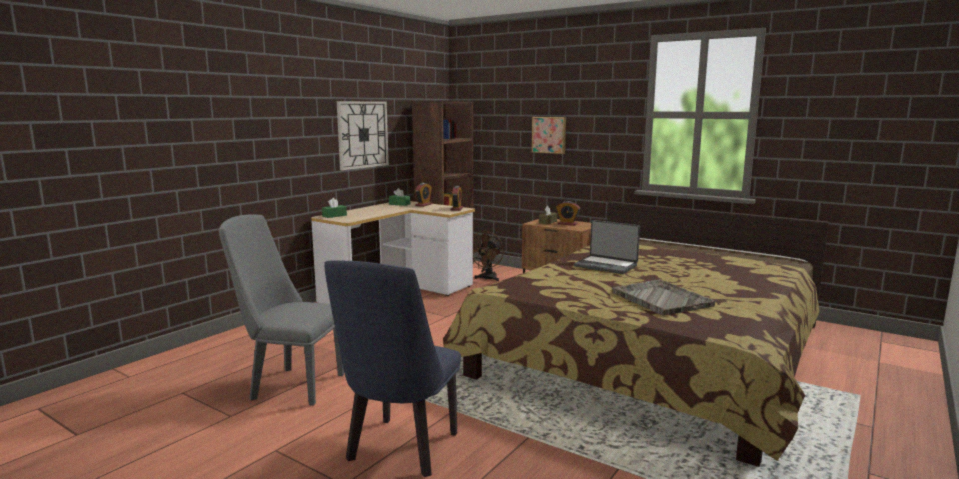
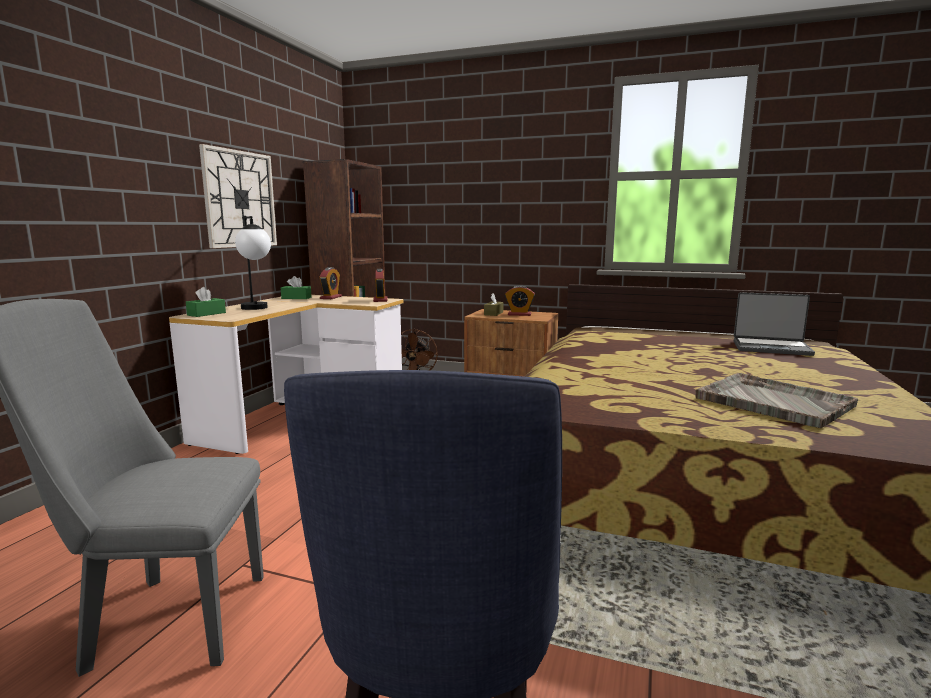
camera: 15 degrees left, 0 degrees up
(367, 213) = (257, 309): none -> table lamp
(549, 135) = (483, 207): picture -> none
(606, 266) = (631, 360): laptop -> laptop (771, 348)

